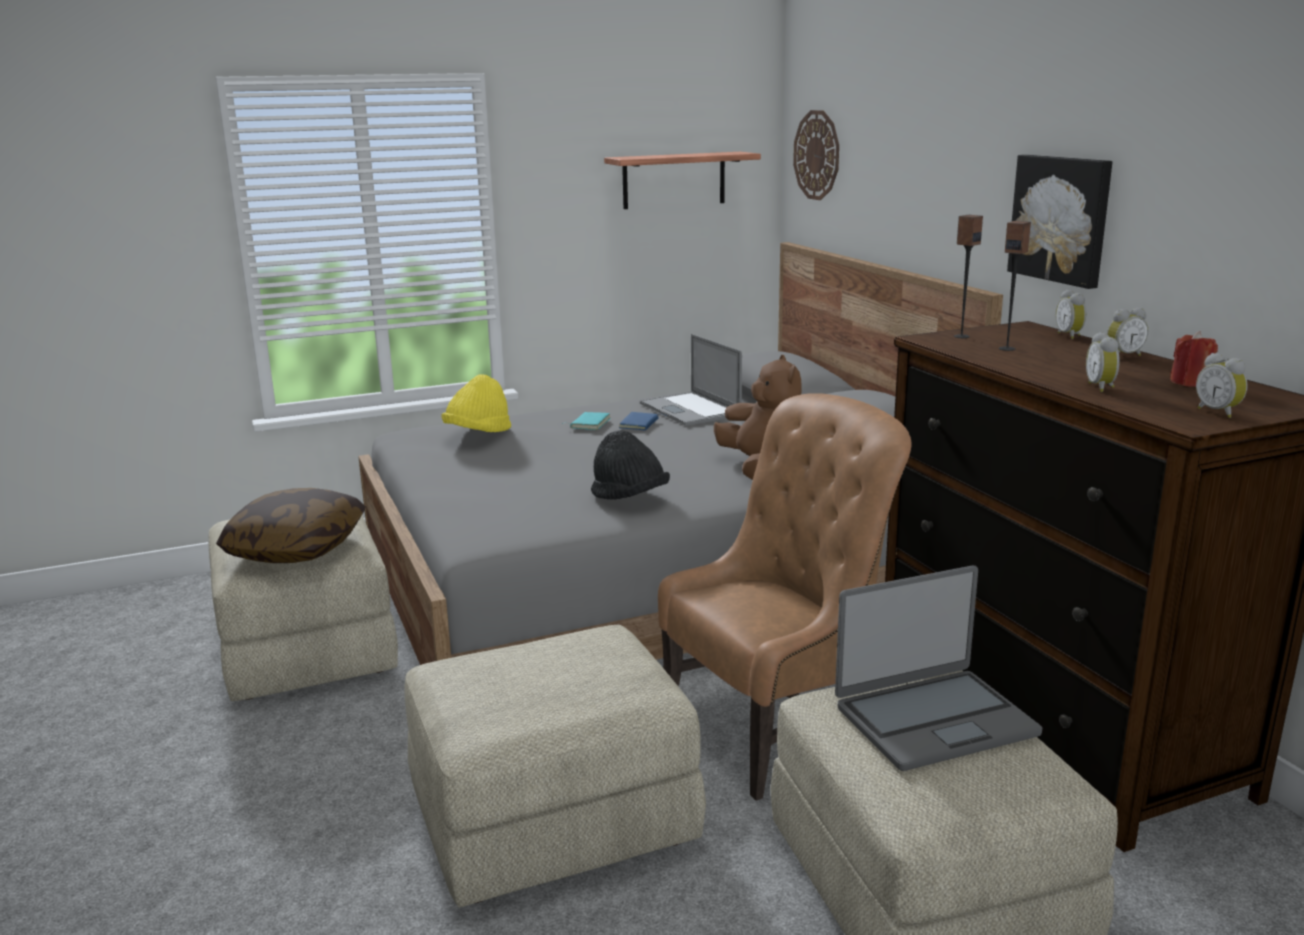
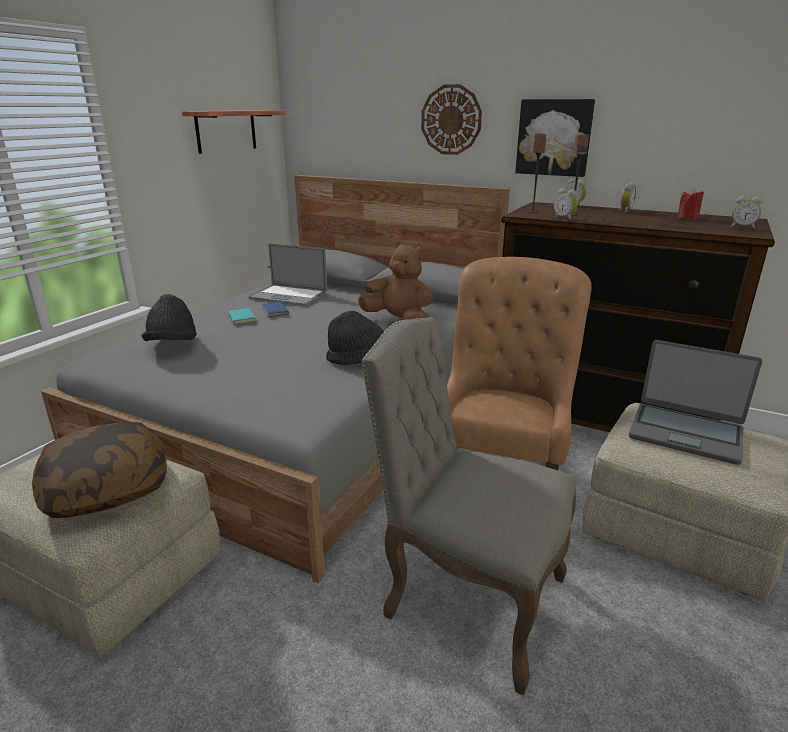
camera: 40 degrees left, 5 degrees up
(478, 433) = (172, 344): yellow hat -> black hat
(554, 817) = (470, 600): beige ottoman -> grey chair
(817, 155) = (321, 111): wall clock -> wall clock (451, 120)
(934, 720) = (685, 433): laptop -> laptop turned 90 degrees clockwise
(1102, 387) = (669, 225): alarm clock -> alarm clock (564, 218)

